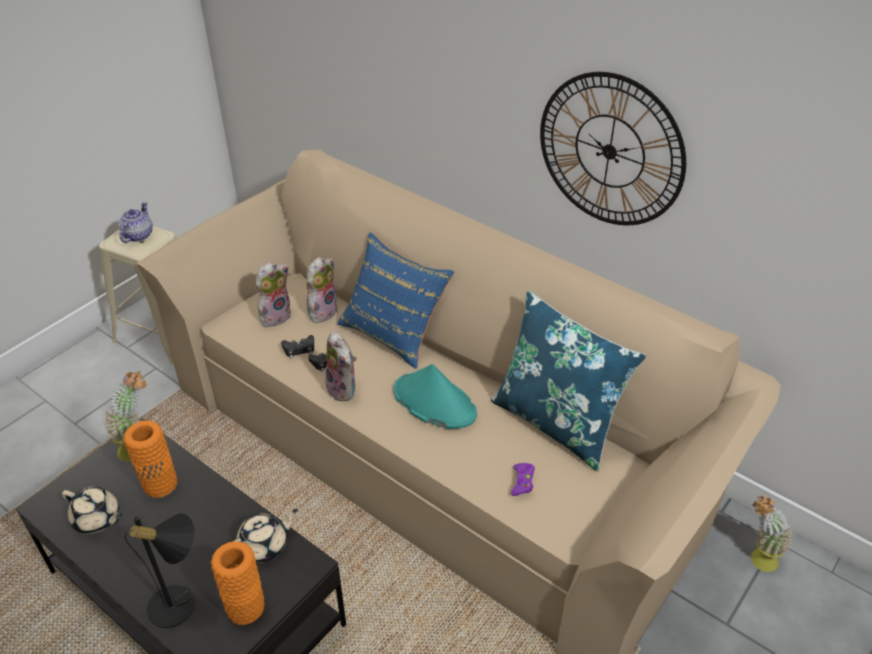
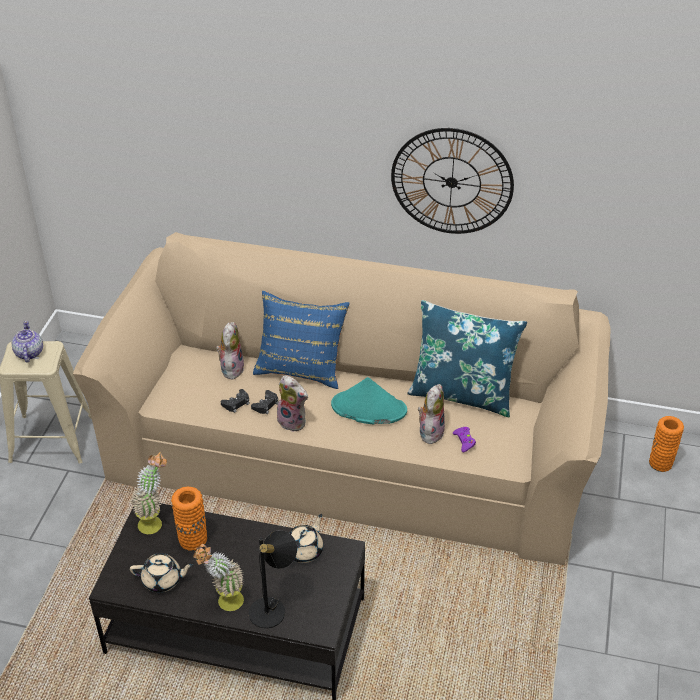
camera: 25 degrees left, 0 degrees up
(245, 607) = (321, 593): orange vase -> orange vase (660, 463)
(275, 315) = (195, 384): plush toy -> plush toy (430, 431)
(757, 560) = (618, 450): potted plant -> potted plant (224, 603)

